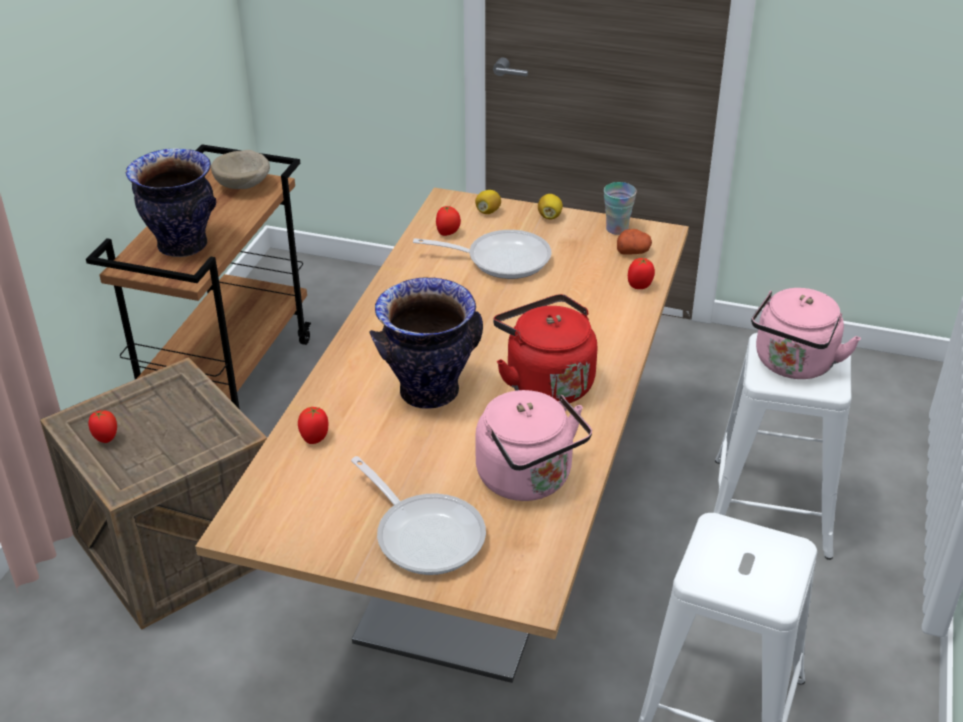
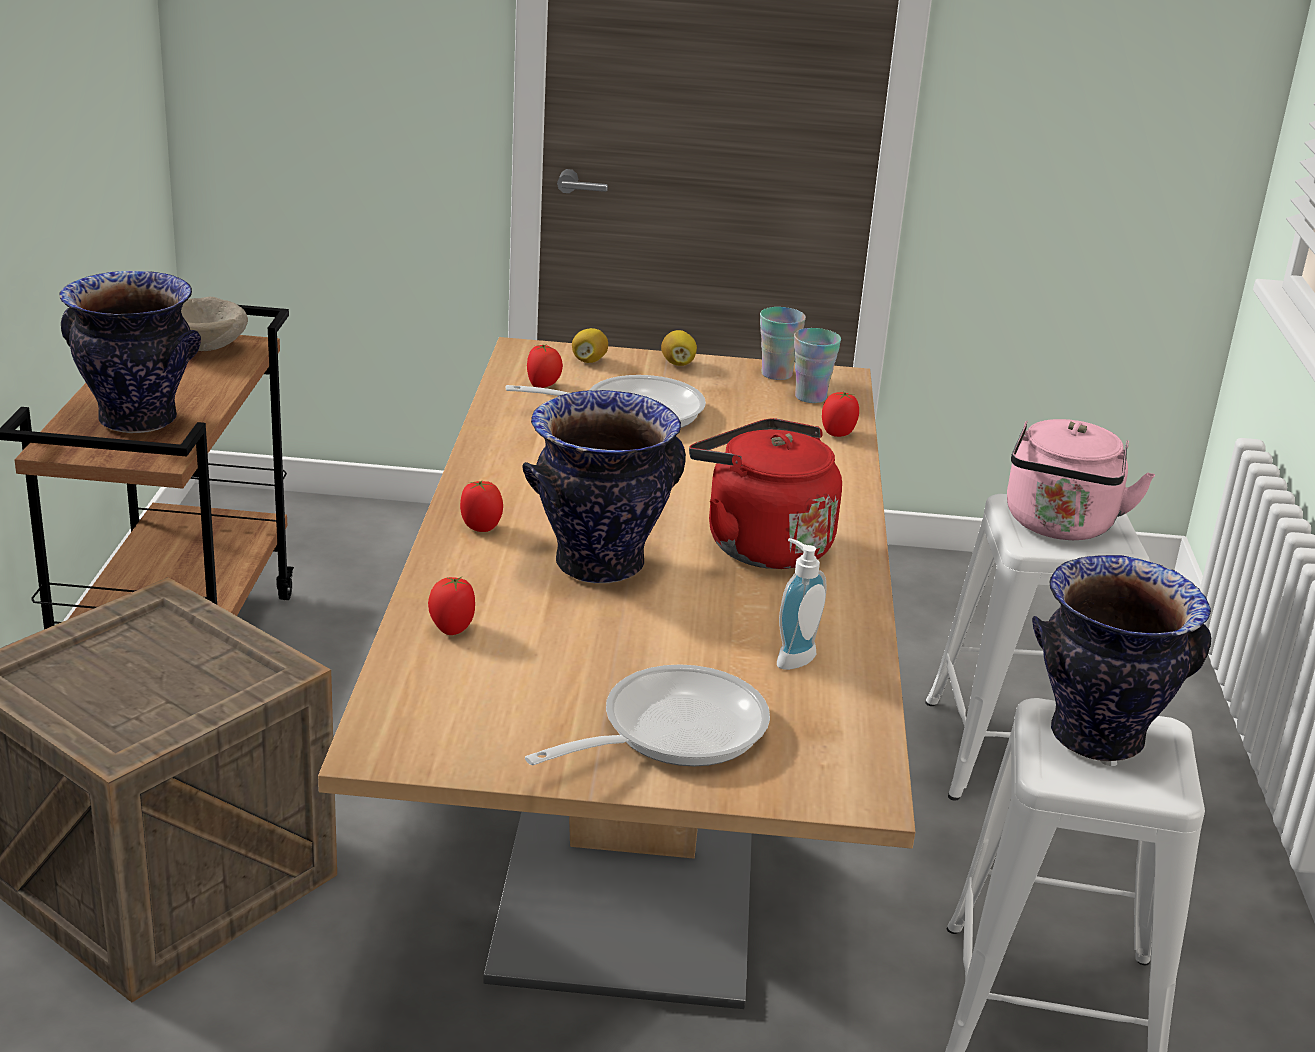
camera: 15 degrees left, 10 degrees down
(106, 438) = (68, 687): tomato -> tomato (480, 527)
(425, 534) = (671, 731): frying pan -> frying pan turned 75 degrees counterclockwise
(529, 480) = (791, 657): pink kettle -> soap dispenser
(633, 251) = (810, 397): potato -> cup
(743, 552) = (1097, 739): none -> vase

